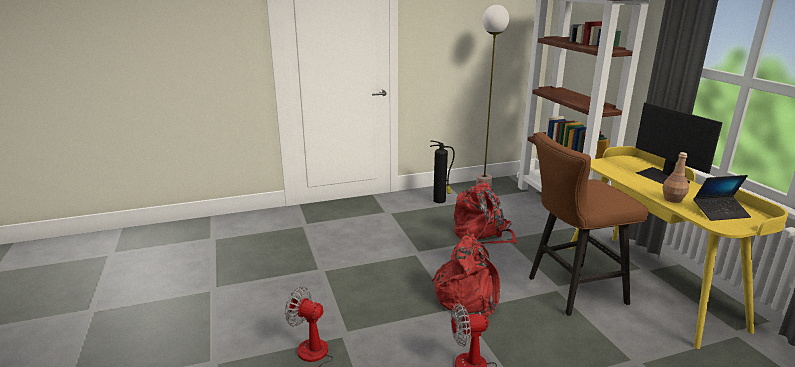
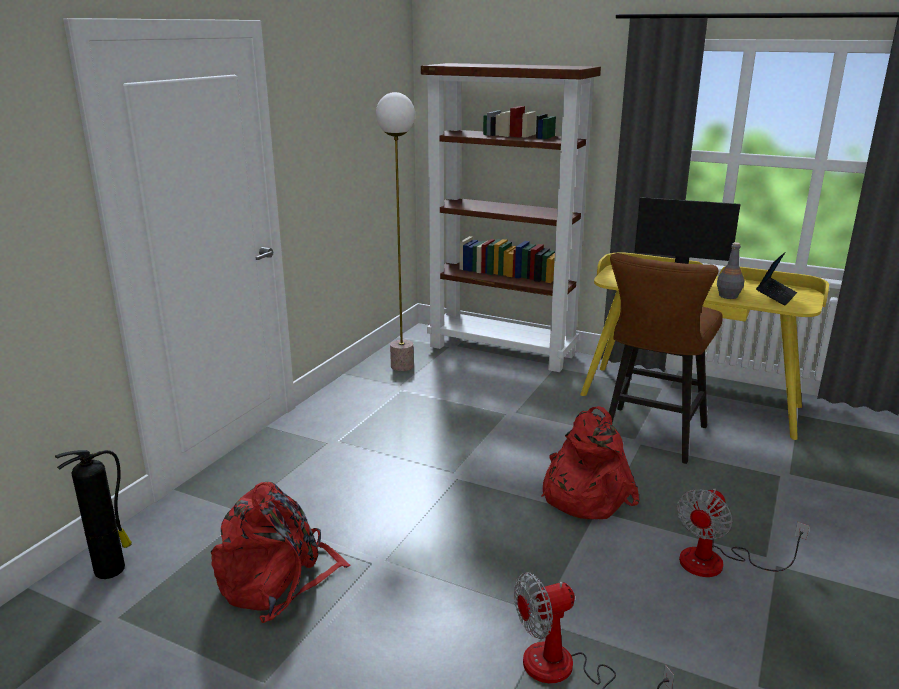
camera: 45 degrees left, 0 degrees up
(440, 200) = (372, 398): fire extinguisher -> fire extinguisher (111, 569)
(481, 235) = (486, 420): red backpack -> red backpack (278, 580)
(673, 199) = (728, 296): brown bottle -> grey bottle

